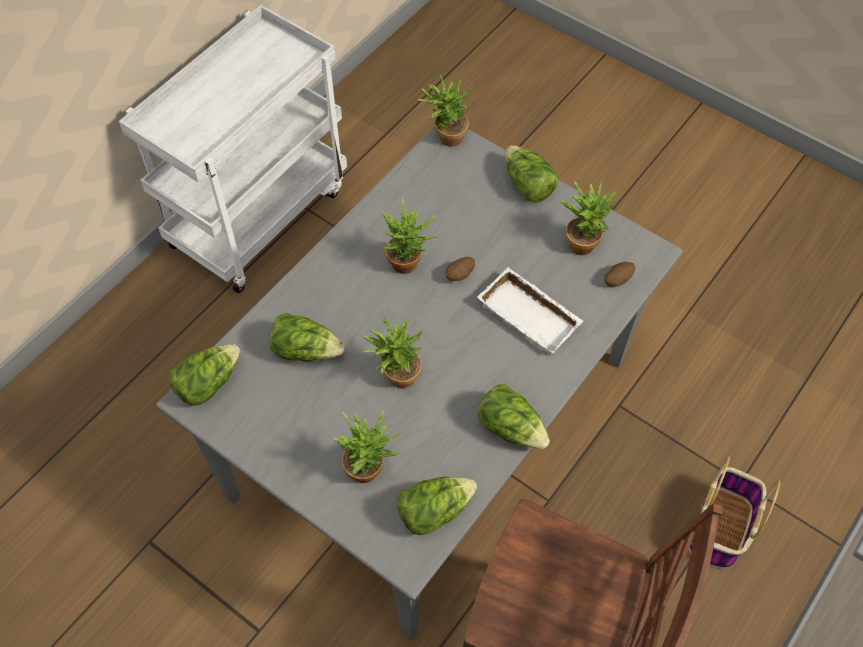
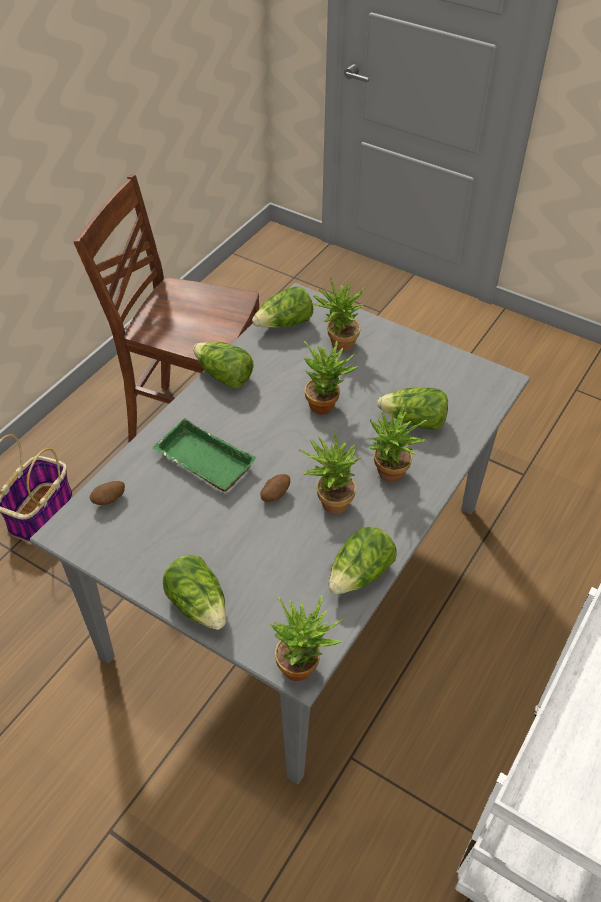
camera: 175 degrees right, 10 degrees down
(207, 383) = (492, 392): lettuce -> lettuce (360, 574)
(531, 315) = (202, 462): white tray -> green tray
(583, 241) = (139, 539): potted plant -> potted plant (389, 476)

